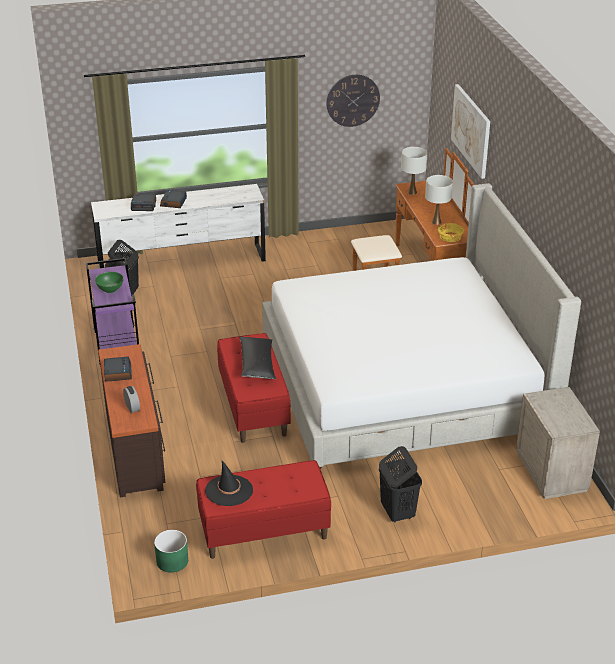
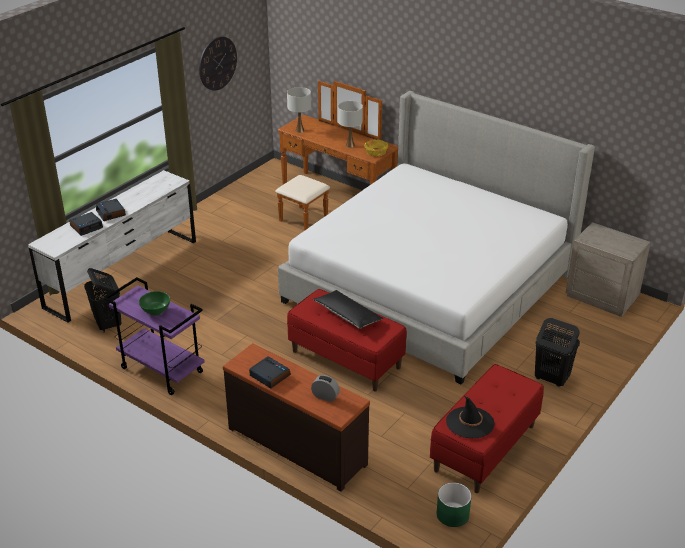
camera: 40 degrees left, 0 degrees up
(471, 130) = (359, 53): picture -> none

